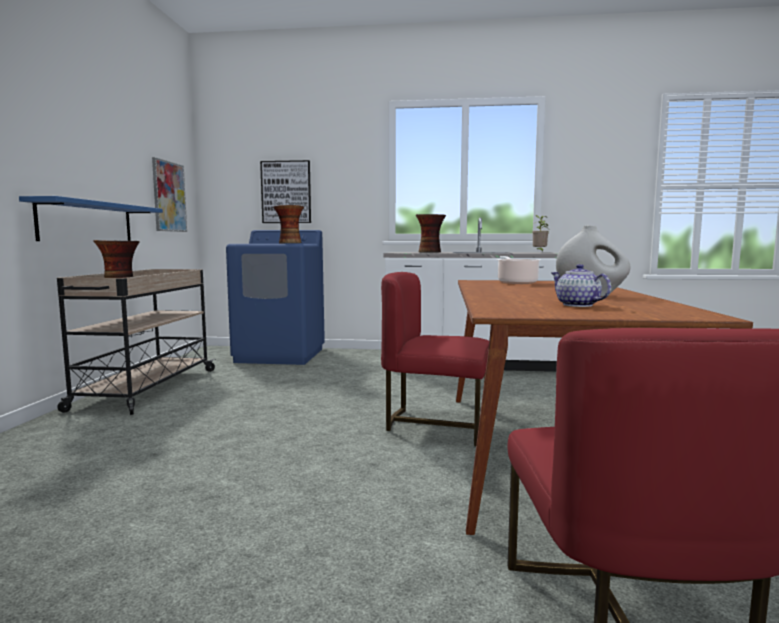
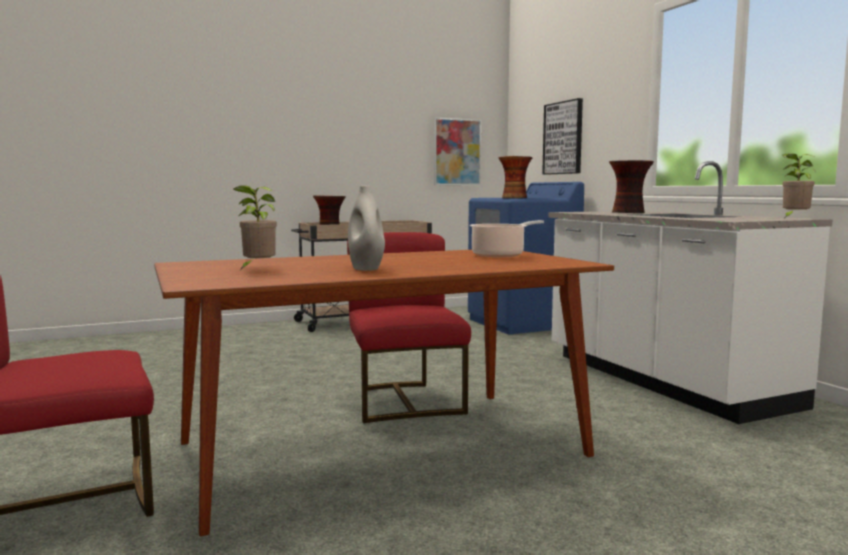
camera: 60 degrees right, 0 degrees up
(87, 222) = (345, 180): blue shelf -> none
(577, 305) = (257, 269): teapot -> potted plant

